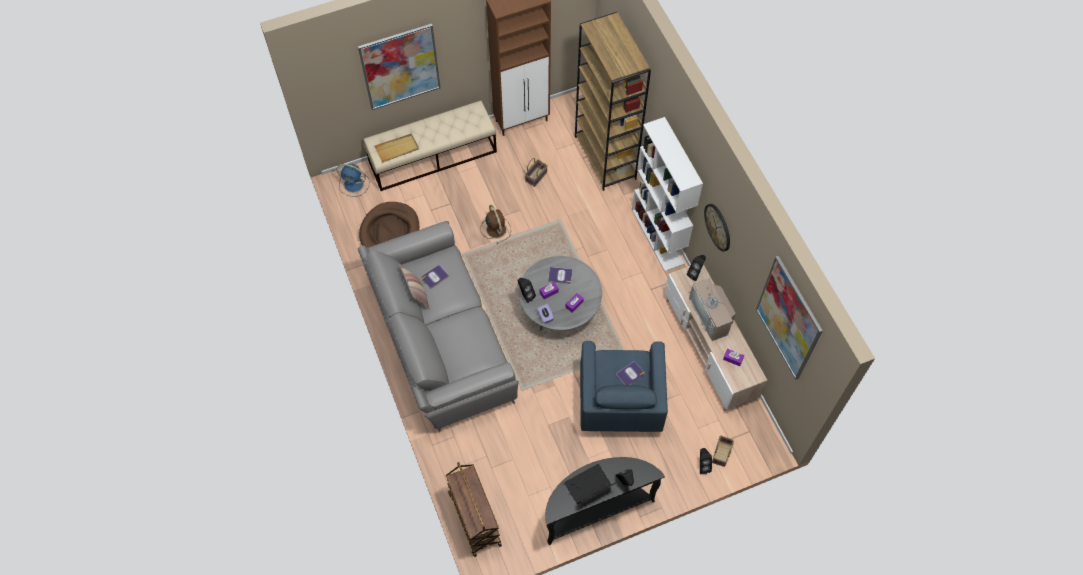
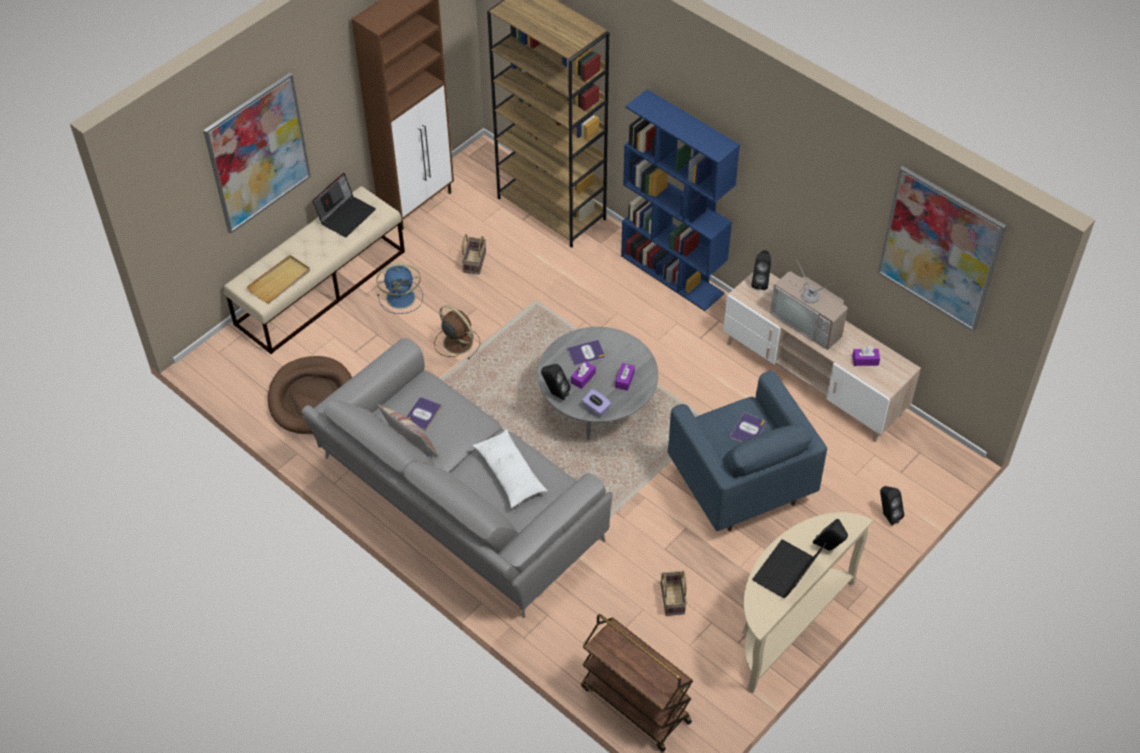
camera: 25 degrees left, 10 degrees down
(354, 184) = (229, 359): blue fan -> blue fan (402, 297)
(460, 118) = (346, 215): none -> laptop
(465, 340) = (509, 473): none -> white pillow
(595, 508) = (786, 623): black console table -> beige console table
(658, 236) = (673, 274): white bookcase -> blue bookcase
(718, 227) = (779, 195): wall clock -> none
(721, 454) = (903, 493): basket -> basket (673, 600)

